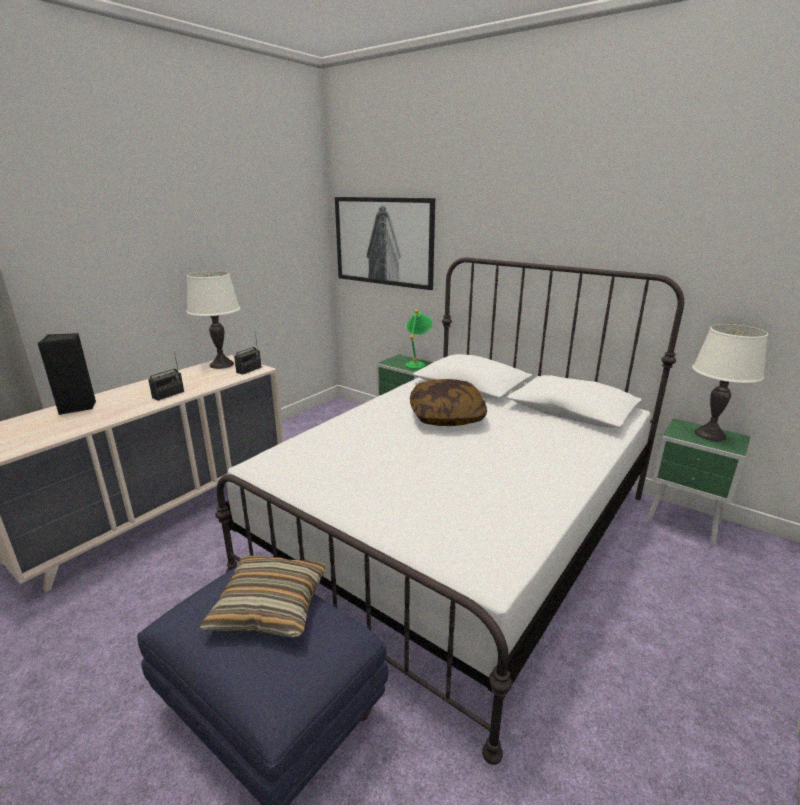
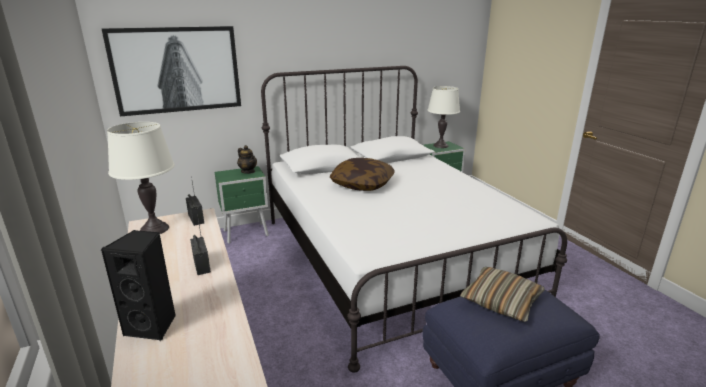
camera: 60 degrees left, 0 degrees up
(417, 364) = (248, 171): green table lamp -> teapot

